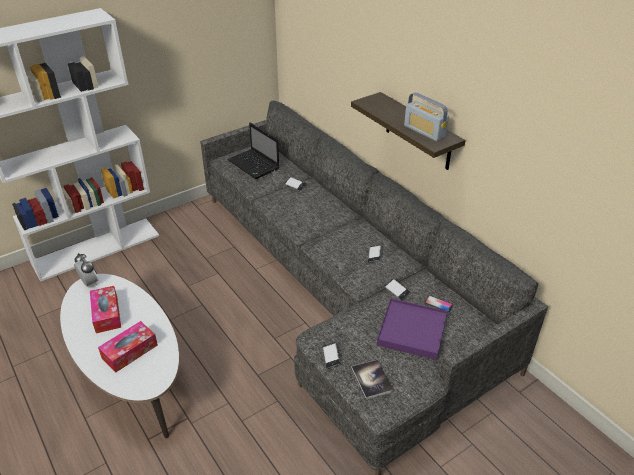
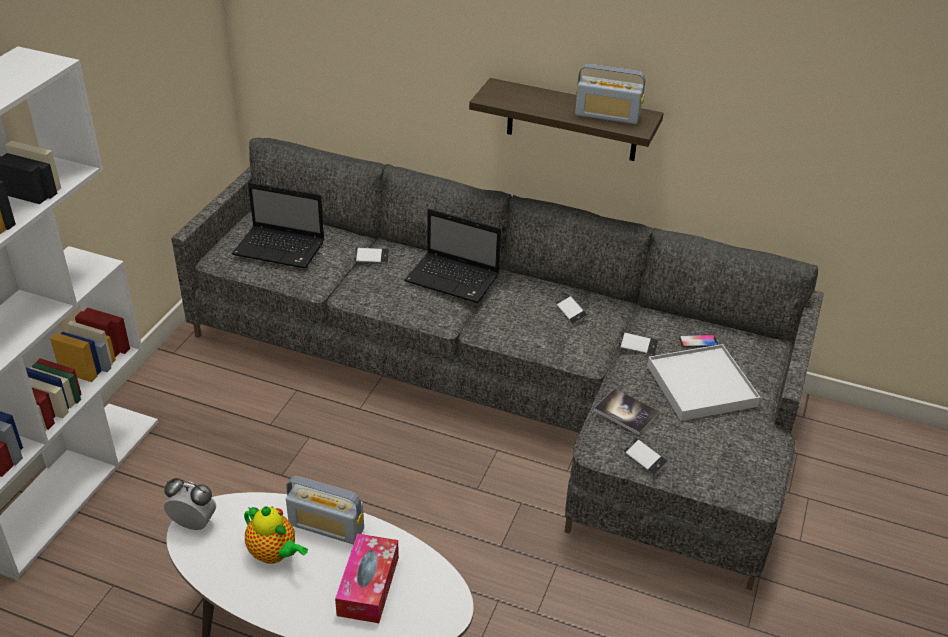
camera: 35 degrees left, 0 degrees up
(106, 314) = (274, 554): tissue box -> teapot
(142, 313) = (326, 527): none -> radio
(326, 212) = (454, 279): none -> laptop
(371, 380) = (715, 463): book -> book (626, 413)
(412, 331) = (701, 386): purple tray -> white tray

